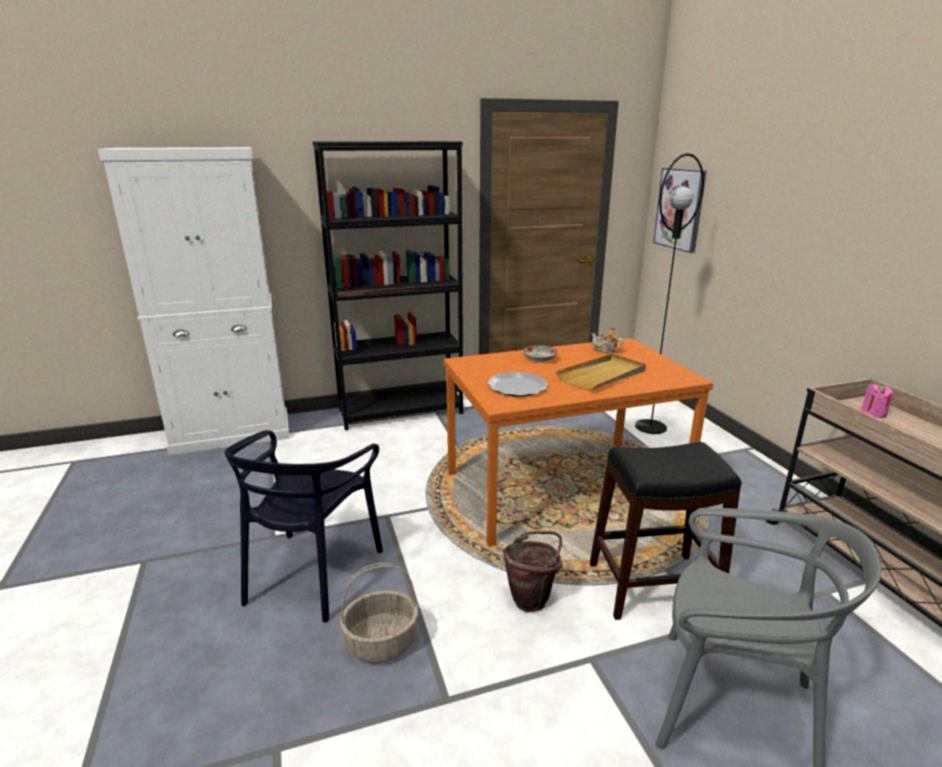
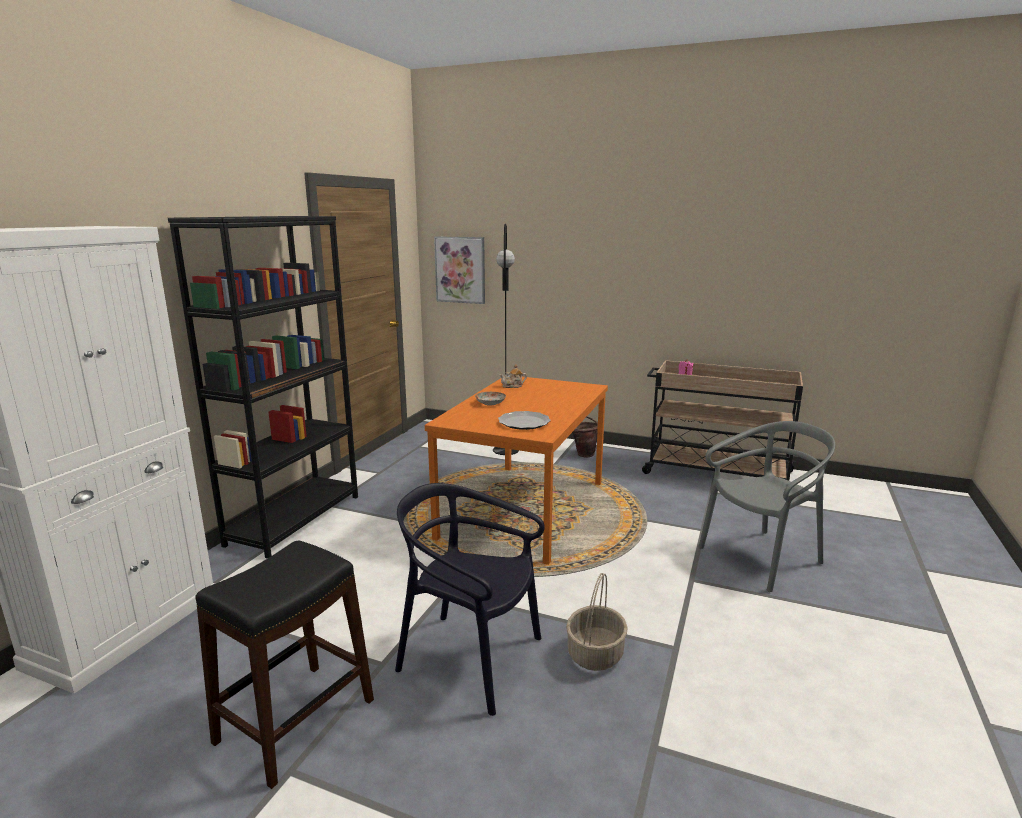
camera: 50 degrees left, 5 degrees down
(312, 573) = (470, 658): black chair -> black chair turned 150 degrees clockwise
(532, 598) = (619, 574): brown bucket -> brown bucket (584, 453)
(602, 375) = (550, 400): beige tray -> none
(654, 586) = (655, 531): black stool -> black stool (297, 721)

